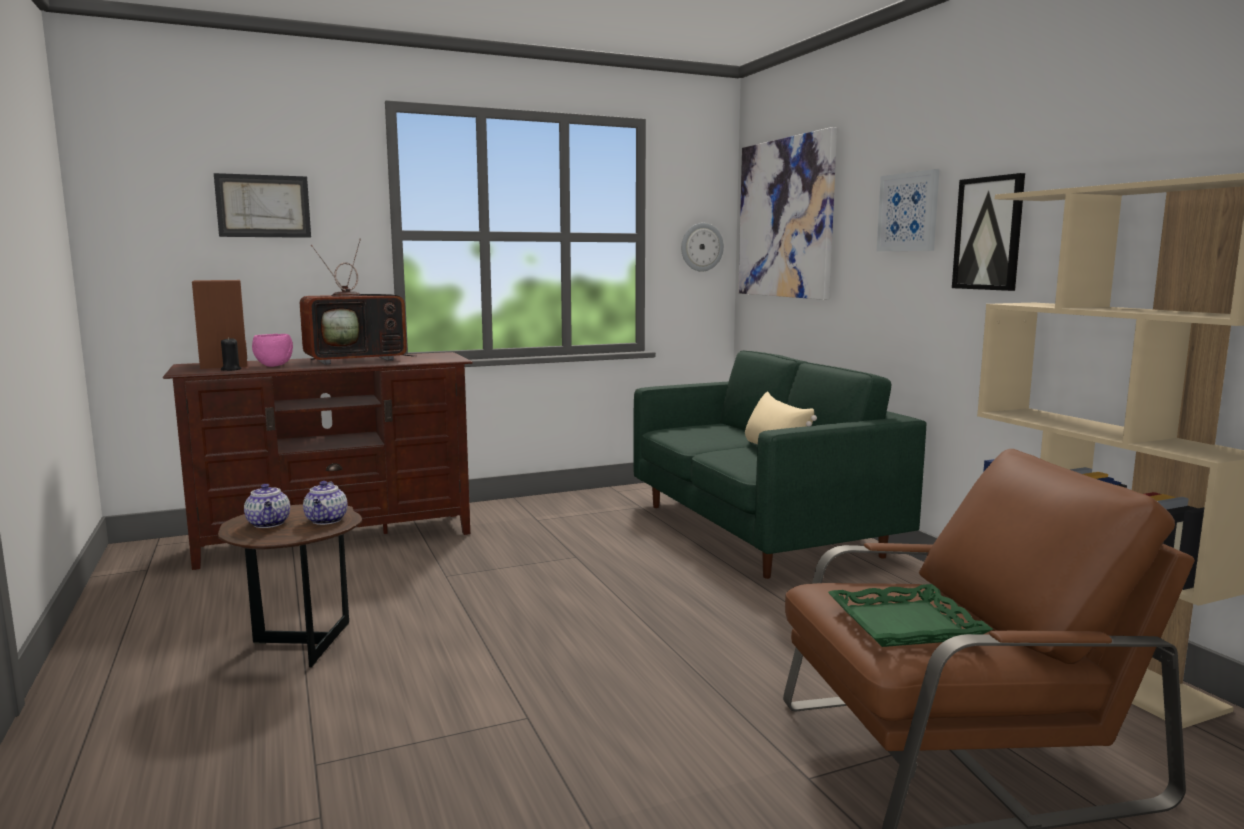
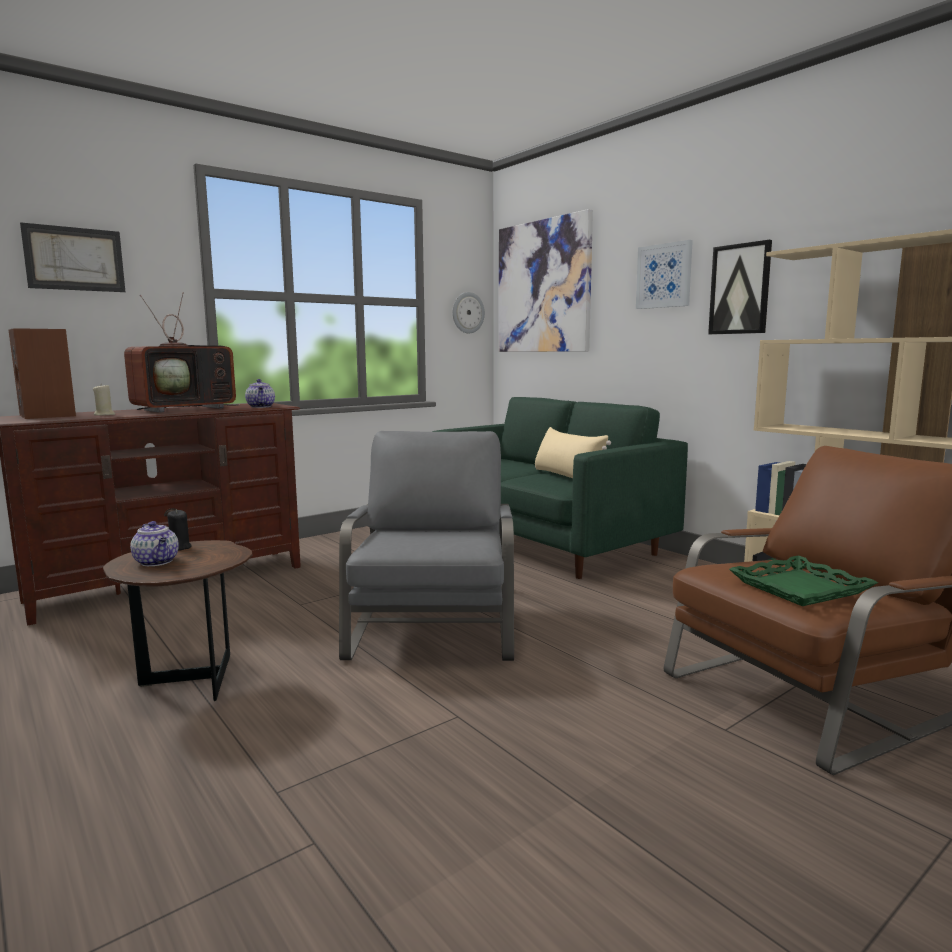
camera: 15 degrees left, 0 degrees up
(231, 369) = (62, 418): black candle -> black candle (179, 547)
(273, 366) = (104, 415): pink bowl -> beige candle
(326, 521) = (217, 554): teapot -> teapot (261, 407)
(570, 612) = (435, 622): none -> grey armchair

